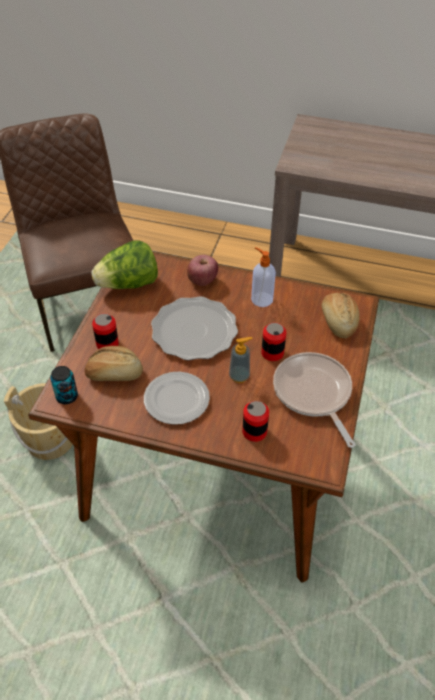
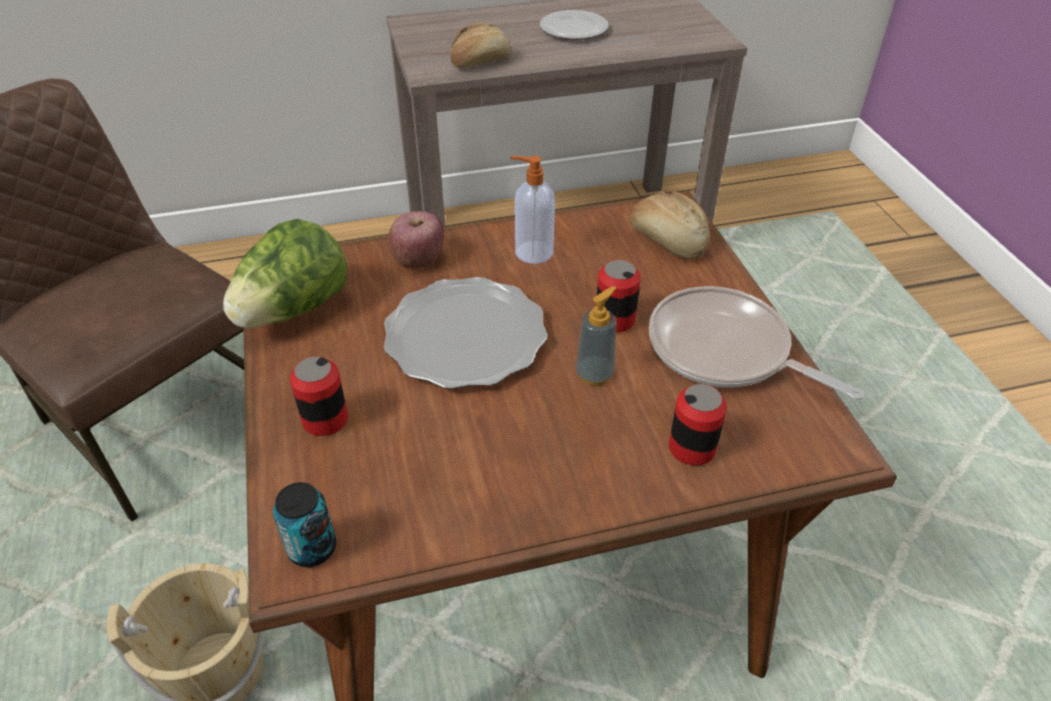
camera: 30 degrees left, 5 degrees down
(114, 374) = (377, 464): bread -> bread (480, 61)
(177, 400) = (525, 458): plate -> plate (574, 29)

